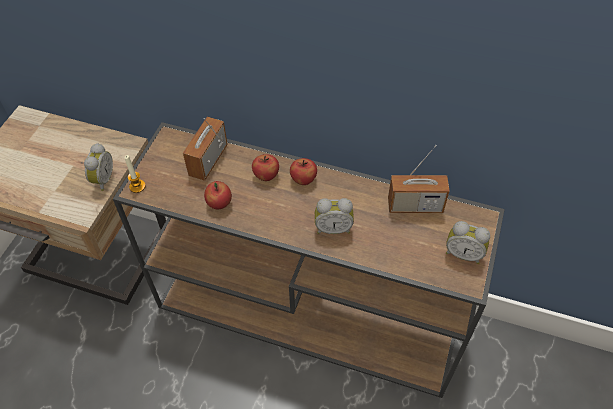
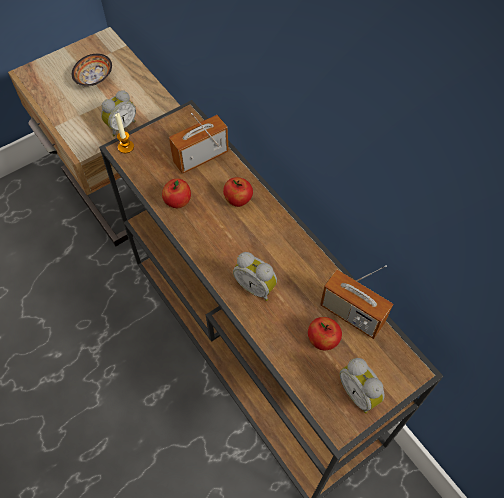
camera: 35 degrees right, 5 degrees up
(42, 155) = (93, 79): none -> bowl
(303, 180) = (268, 224): apple -> apple (323, 340)

